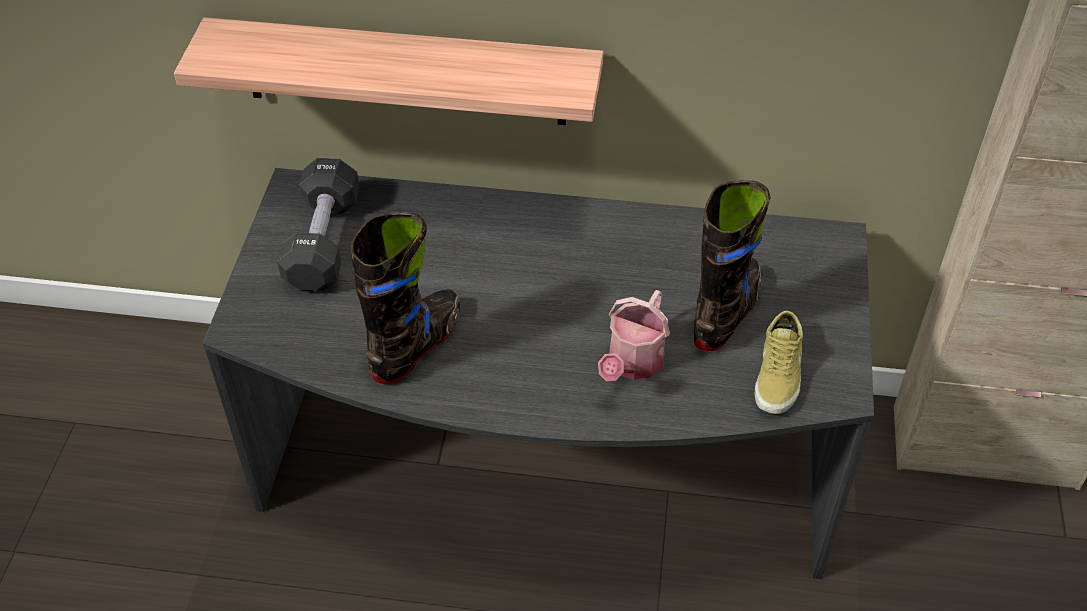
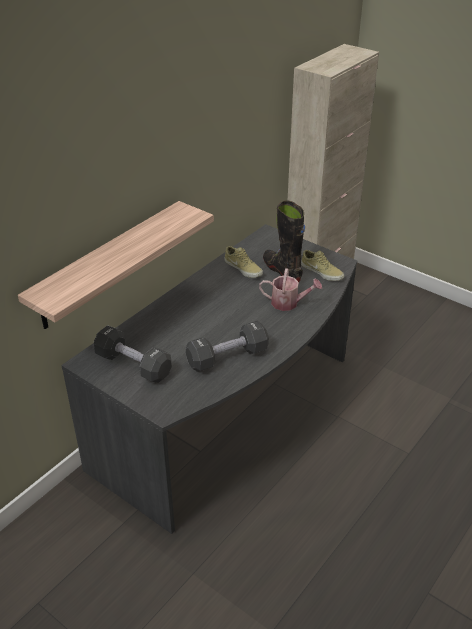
camera: 60 degrees left, 10 degrees down
(416, 345) = (227, 357): black boot -> black dumbbell
(632, 364) = (288, 303): watering can -> watering can turned 45 degrees counterclockwise
(688, 256) = (244, 268): none -> beige shoe

